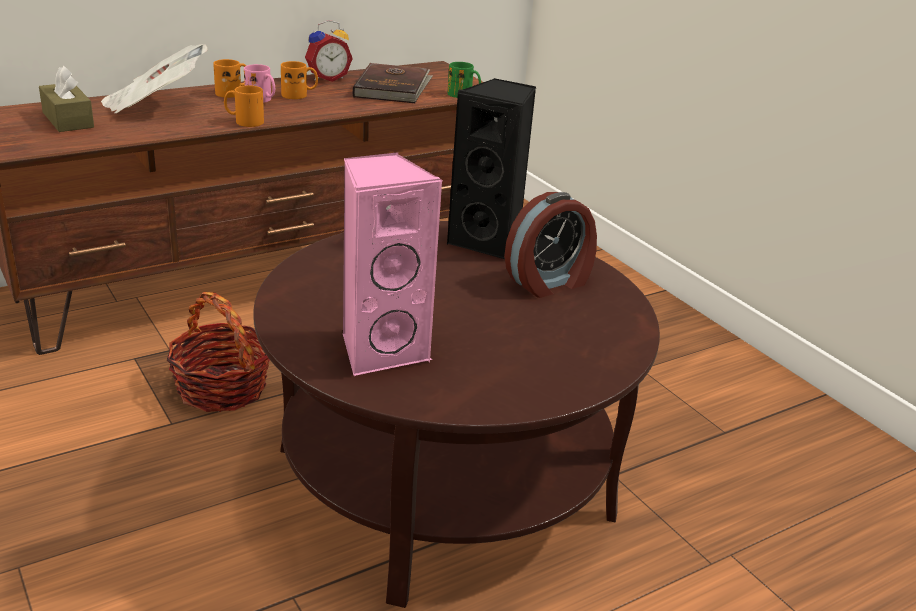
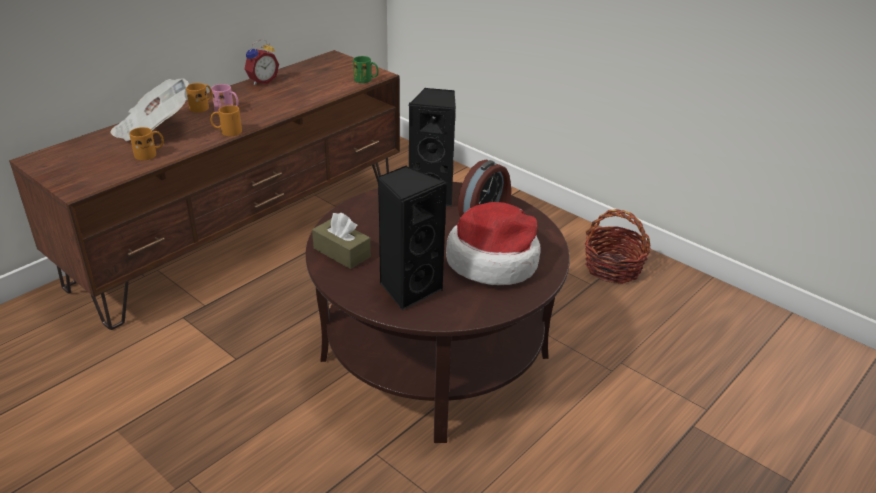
camera: 15 degrees left, 5 degrees up
(68, 120) = (97, 154): brown tissue box -> brown tissue box (342, 252)
(222, 388) = (257, 326): basket -> basket (613, 268)
(299, 95) = (251, 100): orange mug -> orange mug (150, 154)
(381, 350) = (408, 288): pink speaker -> black speaker
(393, 87) = (313, 81): brown book -> none
(531, 339) = (494, 261): none -> hat

